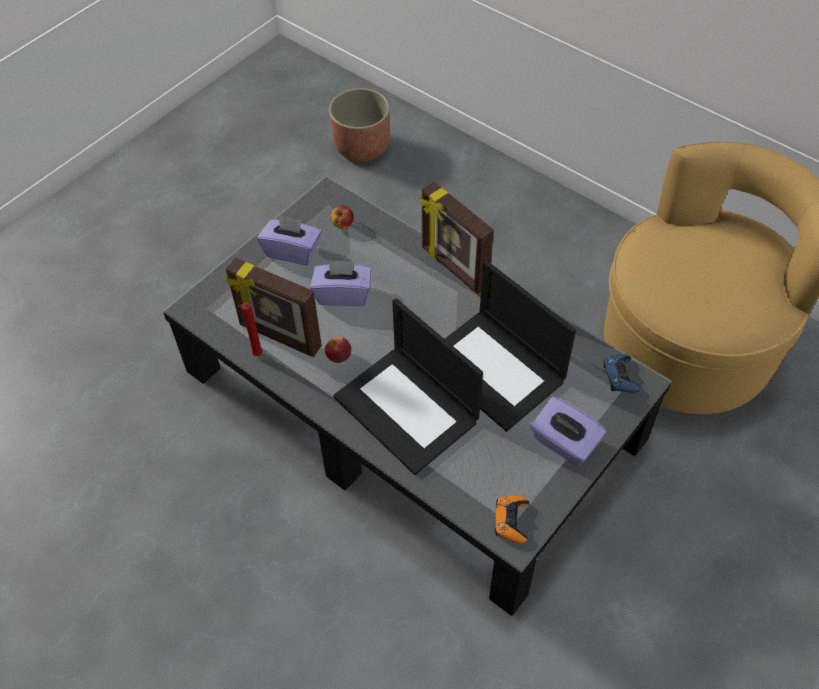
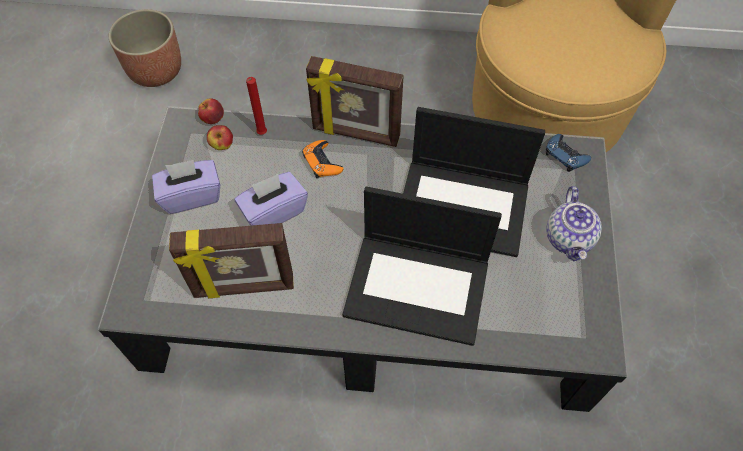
camera: 35 degrees left, 5 degrees up
(256, 355) = (234, 319): red candle -> red candle (261, 134)
(339, 357) = (317, 274): apple -> apple (213, 119)
(511, 521) = (584, 335): orange game controller -> orange game controller (322, 162)
(564, 443) = (569, 239): purple tissue box -> teapot

